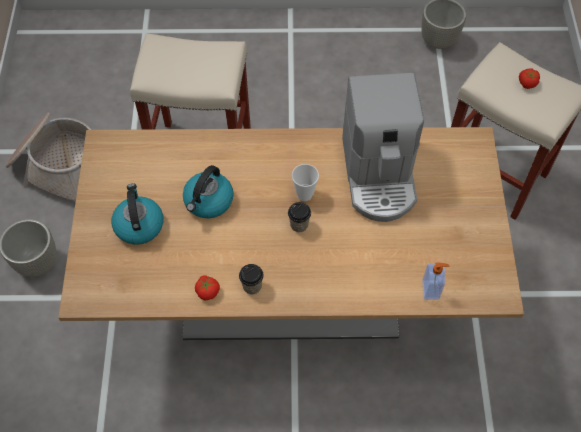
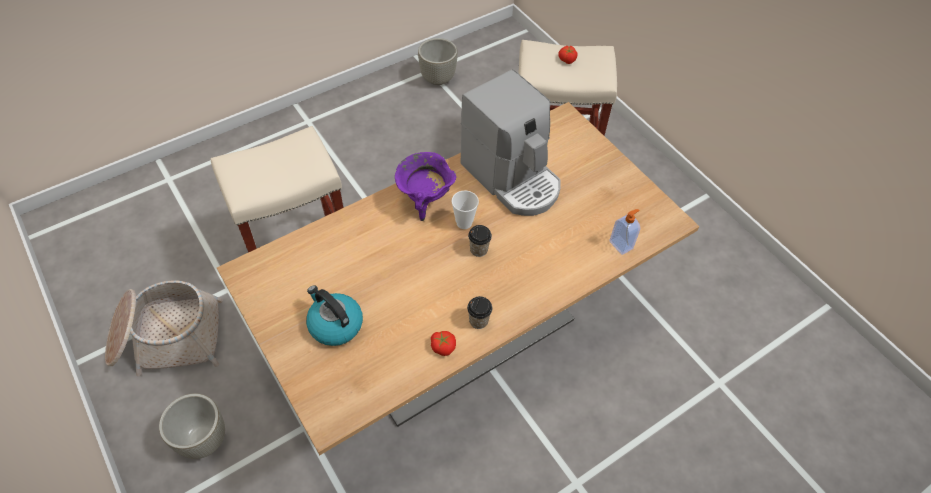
camera: 35 degrees left, 5 degrees down
(208, 202) = (385, 271): kettle -> none
(286, 157) = (425, 201): none -> purple cooking pot

